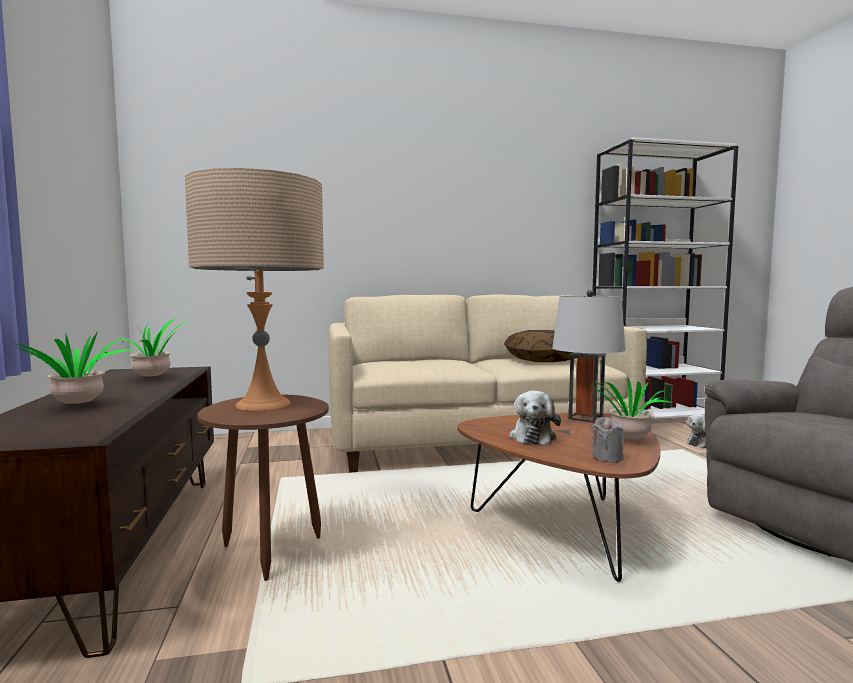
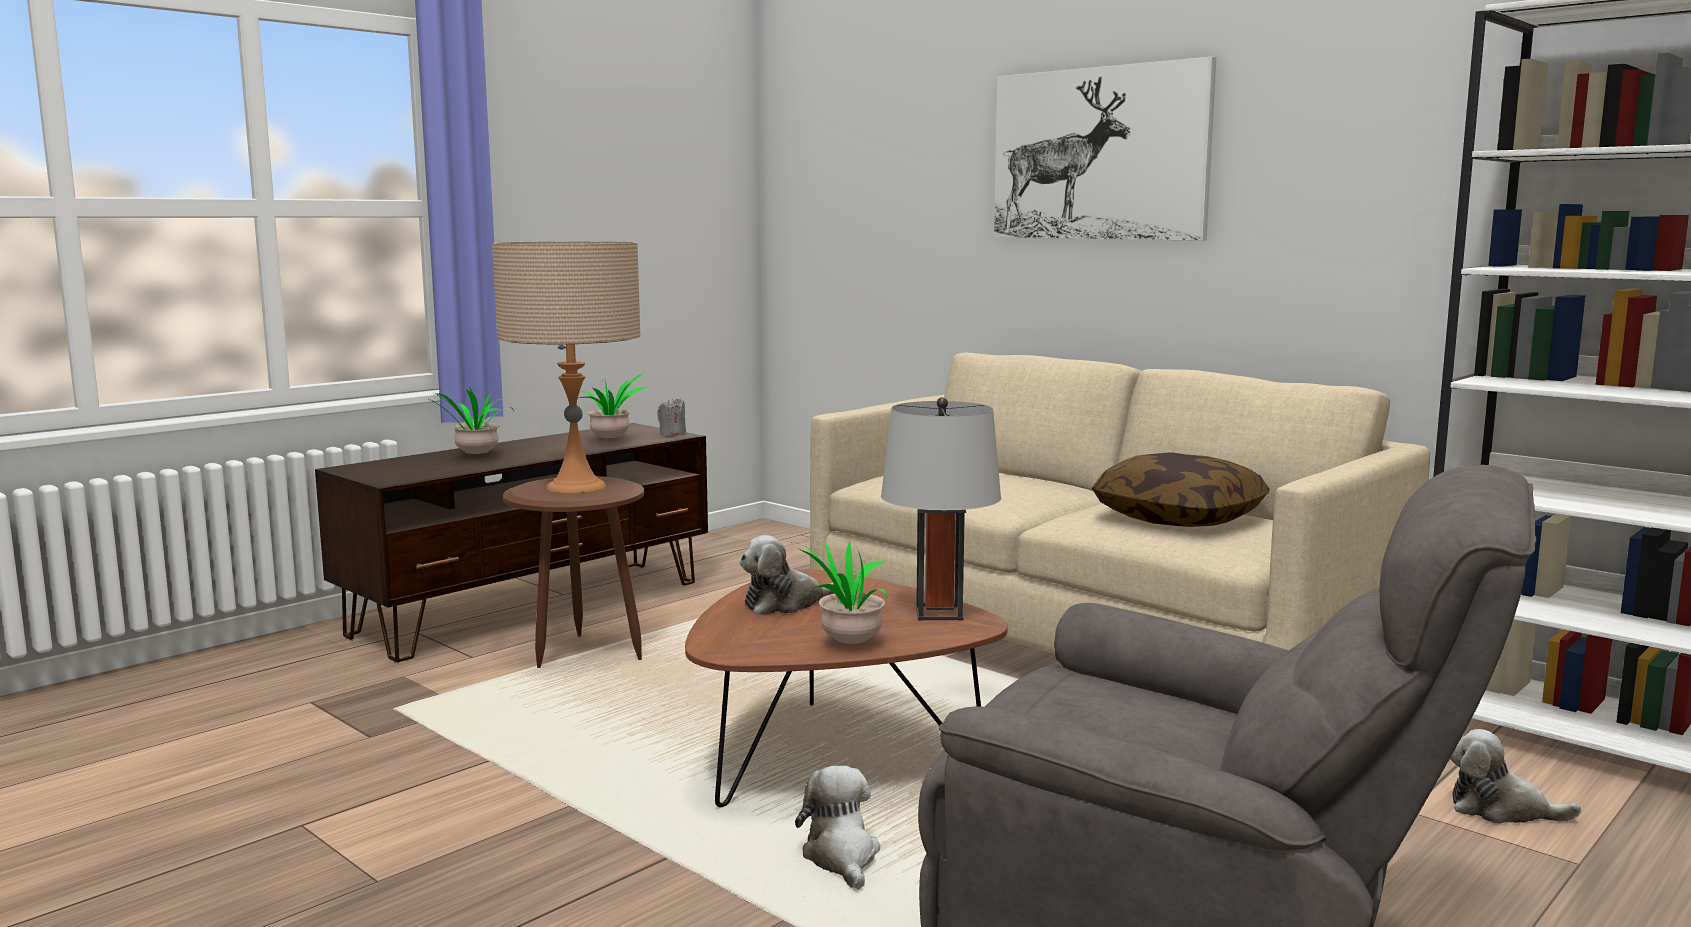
camera: 55 degrees right, 5 degrees up
(408, 190) = (1099, 154): none -> picture
(607, 458) = (740, 643): grey candle -> grey candle (672, 434)
(711, 565) = (842, 857): none -> plush toy

